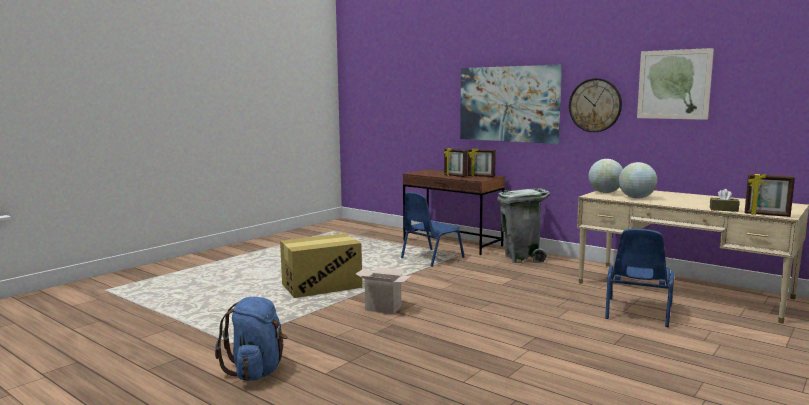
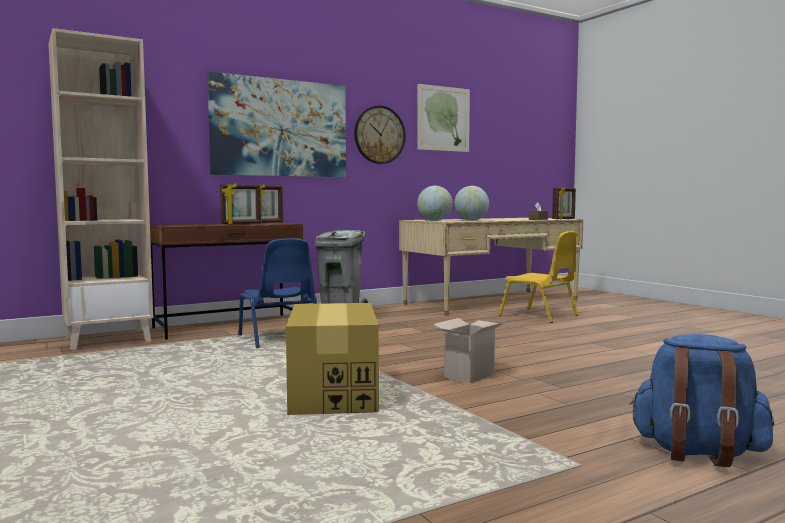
camera: 70 degrees left, 5 degrees down
(393, 233) = (108, 339): none -> beige bookcase
(637, 312) = (540, 316): blue chair -> yellow chair

